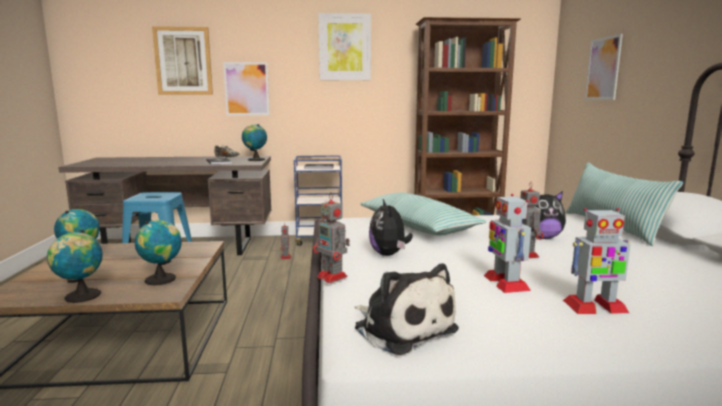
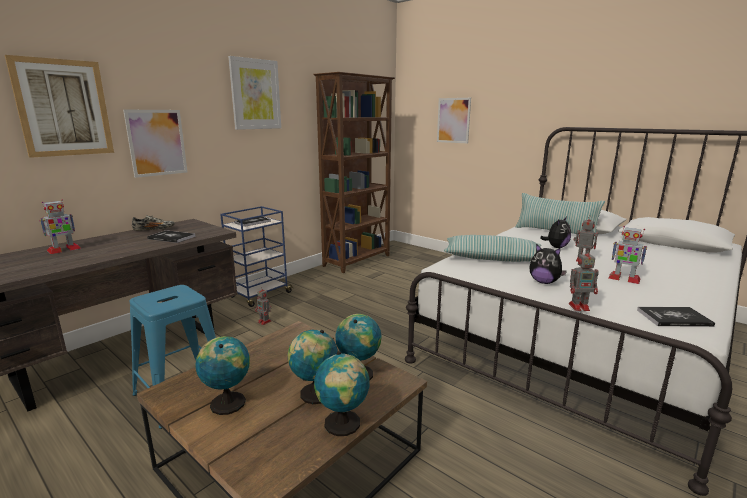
camera: 45 degrees left, 5 degrees up
(255, 160) = (200, 226): globe -> globe (314, 394)
(402, 328) = (674, 318): plush toy -> book
(594, 307) = (671, 277): toy robot -> toy robot (63, 249)

